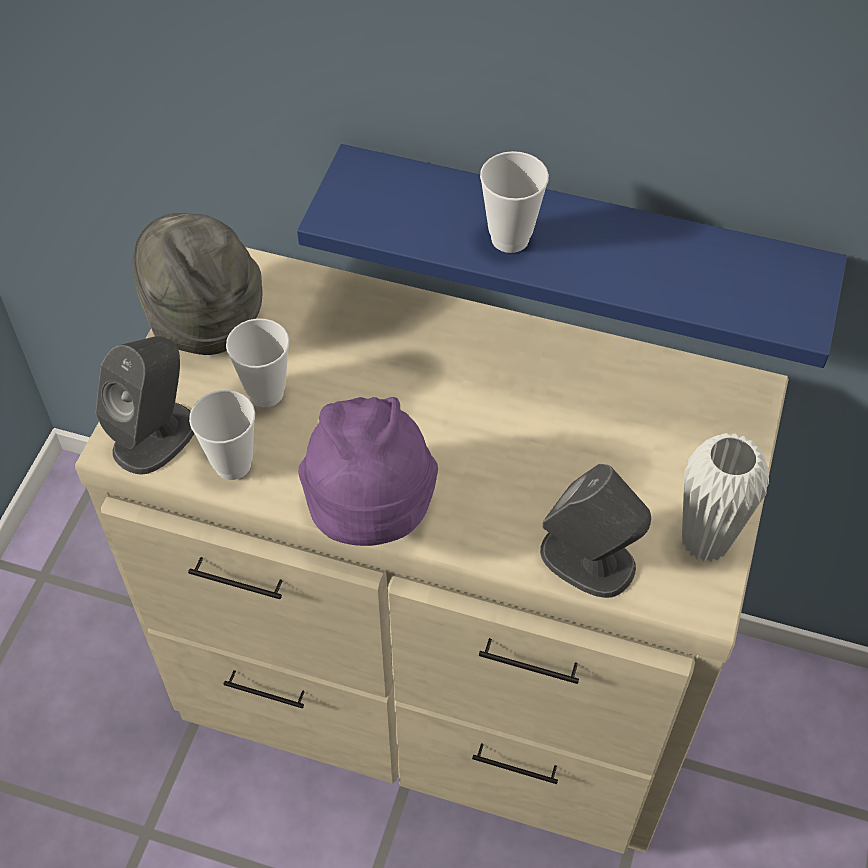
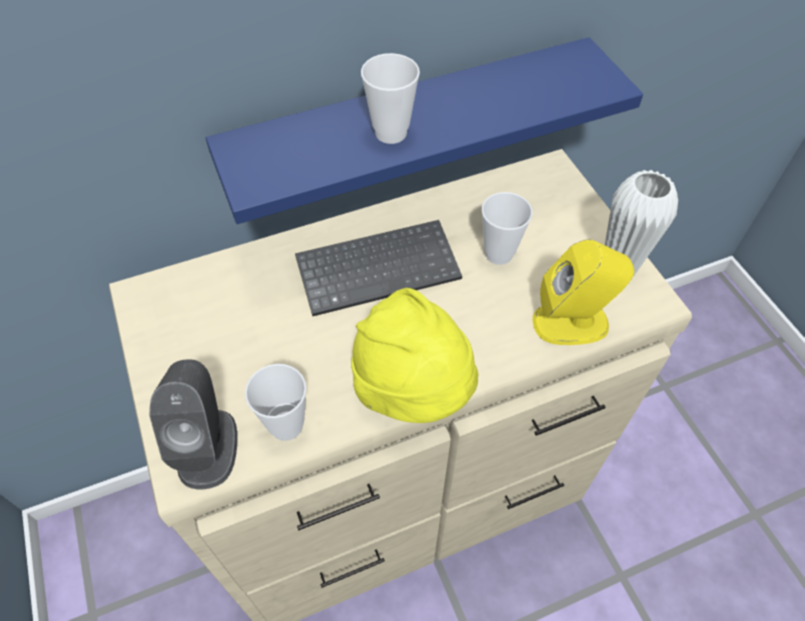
camera: 40 degrees left, 0 degrees up
(203, 318) = (165, 338): grey hat -> none
(266, 393) = (262, 359): cup -> cup (499, 254)
(370, 511) = (413, 388): purple hat -> yellow hat
(453, 377) = (379, 267): none -> keyboard
(589, 560) = (571, 322): grey speaker -> yellow speaker

